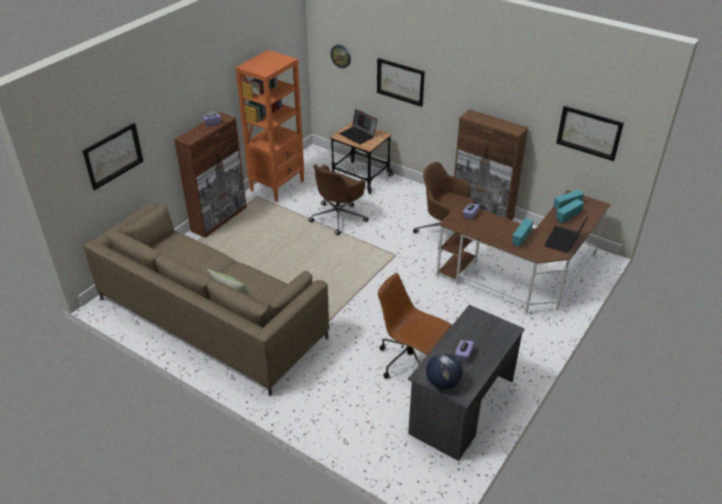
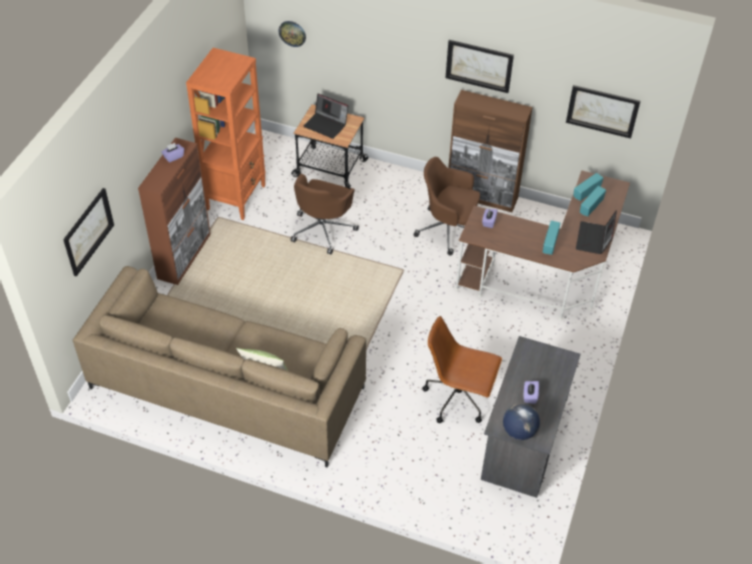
camera: 15 degrees left, 10 degrees up
(400, 82) = (373, 61): picture -> picture (479, 65)

